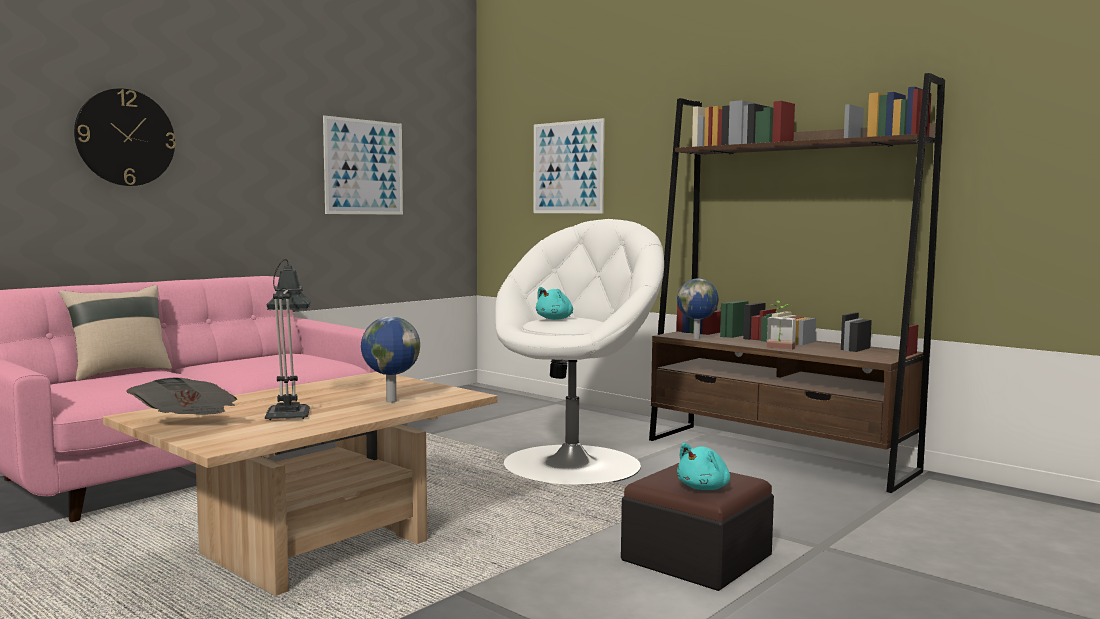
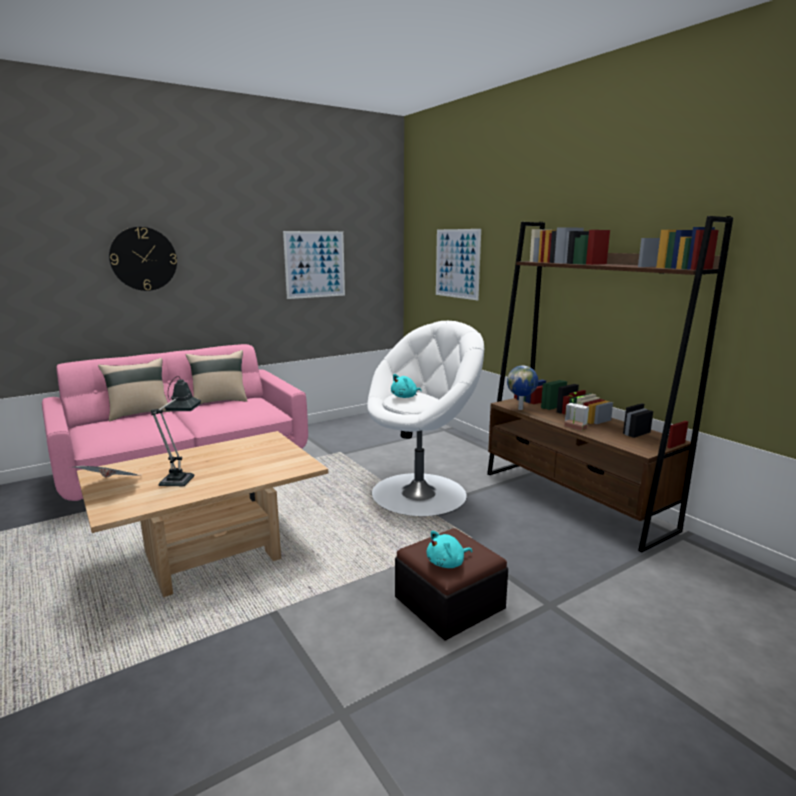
camera: 15 degrees right, 10 degrees up
(241, 356) = (219, 401): none -> beige pillow
(390, 401) = (253, 469): globe -> none

